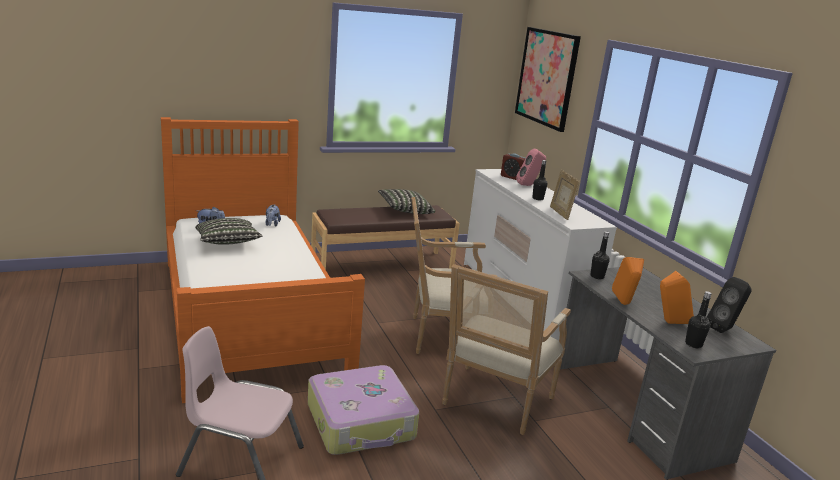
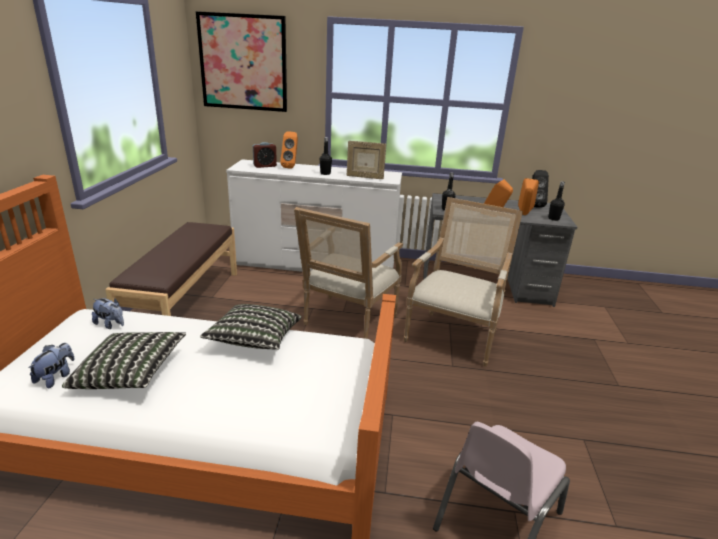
camera: 60 degrees left, 5 degrees up
(361, 422) = (456, 413): suitcase -> none
(405, 211) = (182, 239): pillow -> pillow (254, 340)
(493, 403) = (454, 335): armchair -> armchair turned 120 degrees counterclockwise
(529, 185) = (291, 167): pink speaker -> orange speaker

